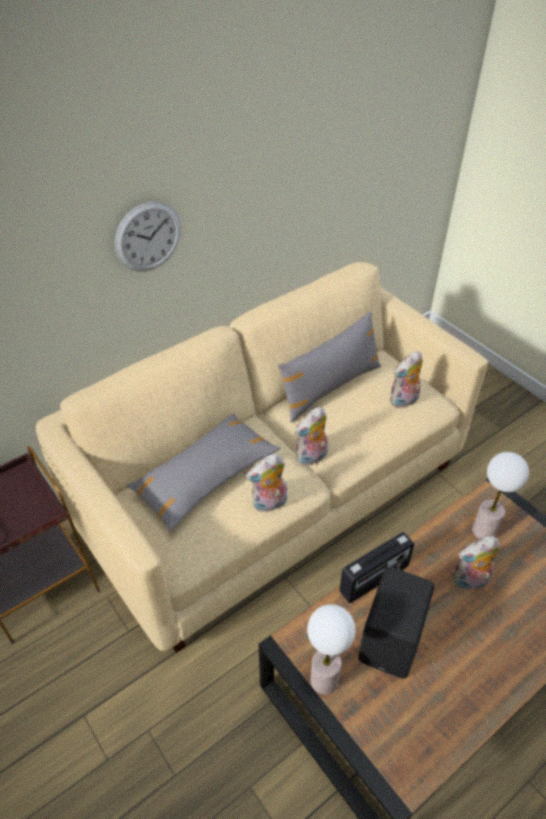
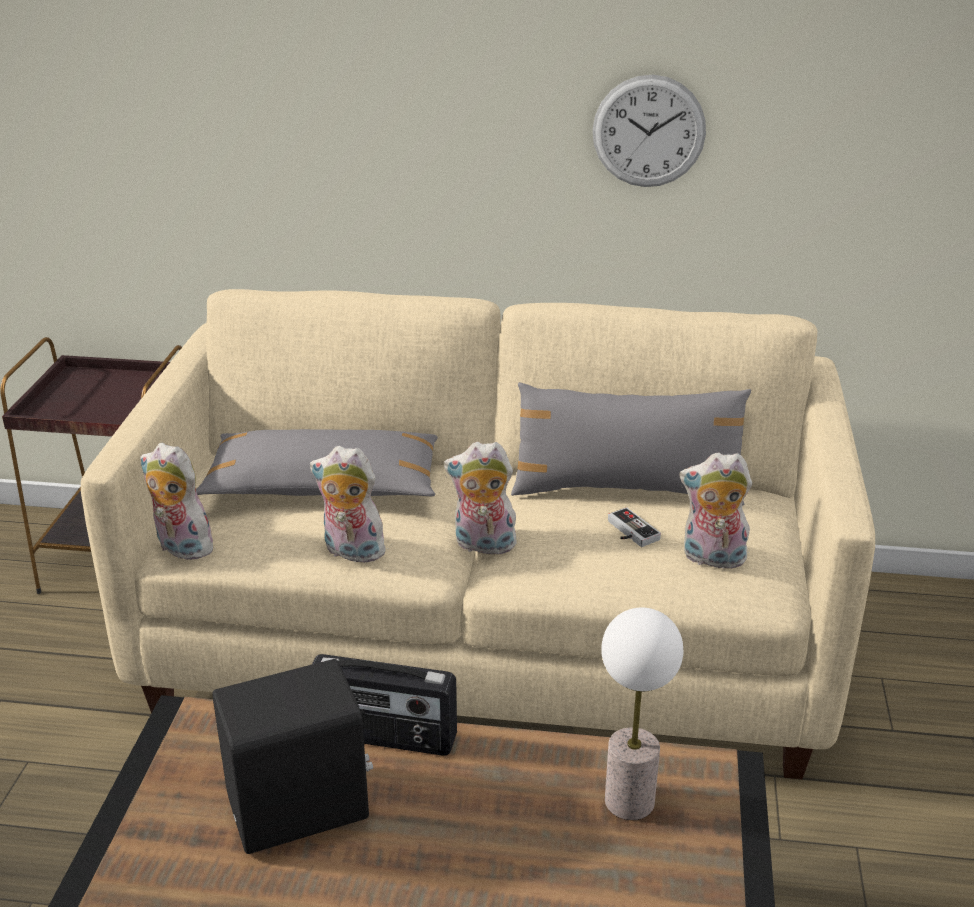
camera: 45 degrees right, 15 degrees down
(148, 237) = (422, 120): wall clock -> wall clock (648, 131)
(324, 680) = (166, 781): table lamp -> none
(361, 409) = (629, 532): none -> game controller
(470, 582) = (507, 837): plush toy -> plush toy (180, 548)

